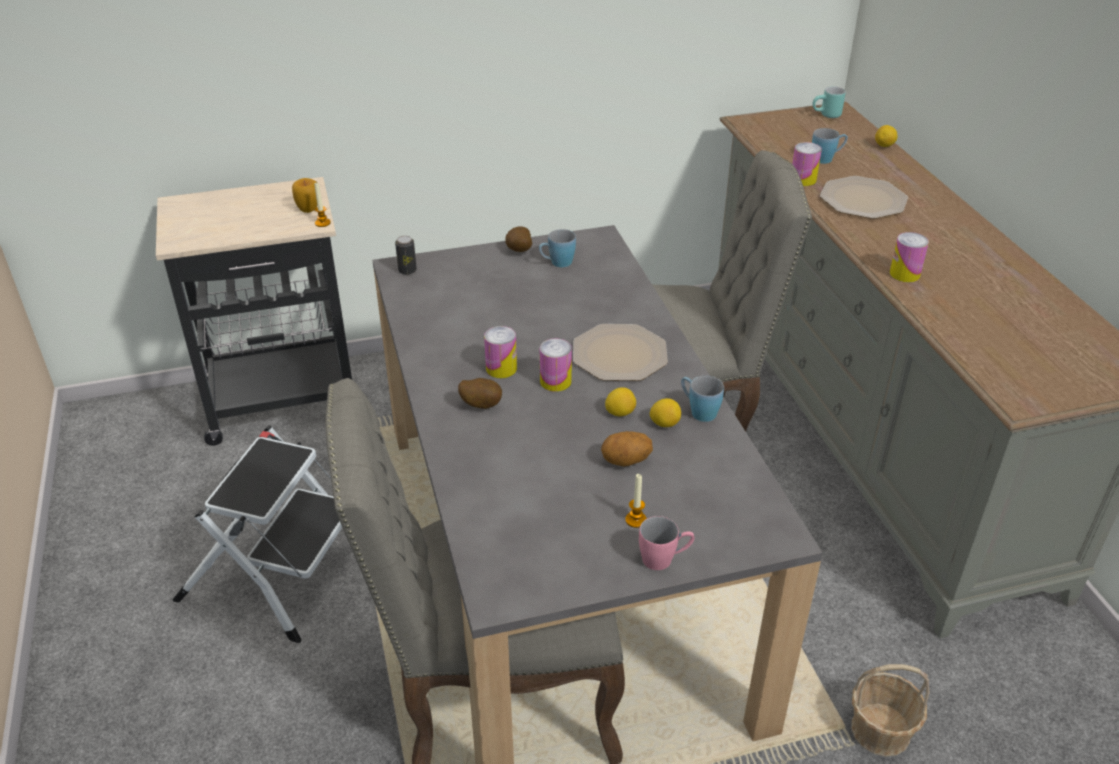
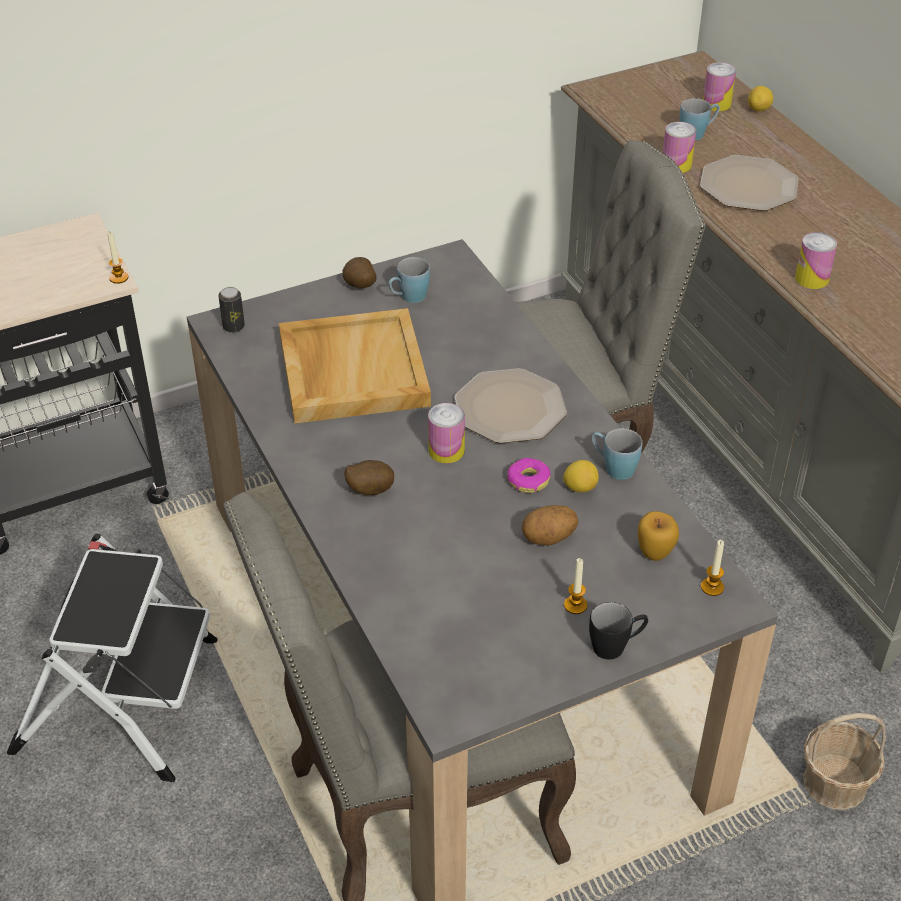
camera: 10 degrees left, 5 degrees up
(309, 209) = (95, 260): apple -> apple (655, 552)
(494, 312) = (352, 370): none -> beige tray
(501, 368) = (380, 442): can -> can (716, 104)
(620, 413) = (528, 480): lemon -> donut
(664, 559) = (616, 645): pink mug -> black mug
(765, 520) = (712, 587): none -> candle
(826, 116) = (685, 73): turquoise mug -> none

